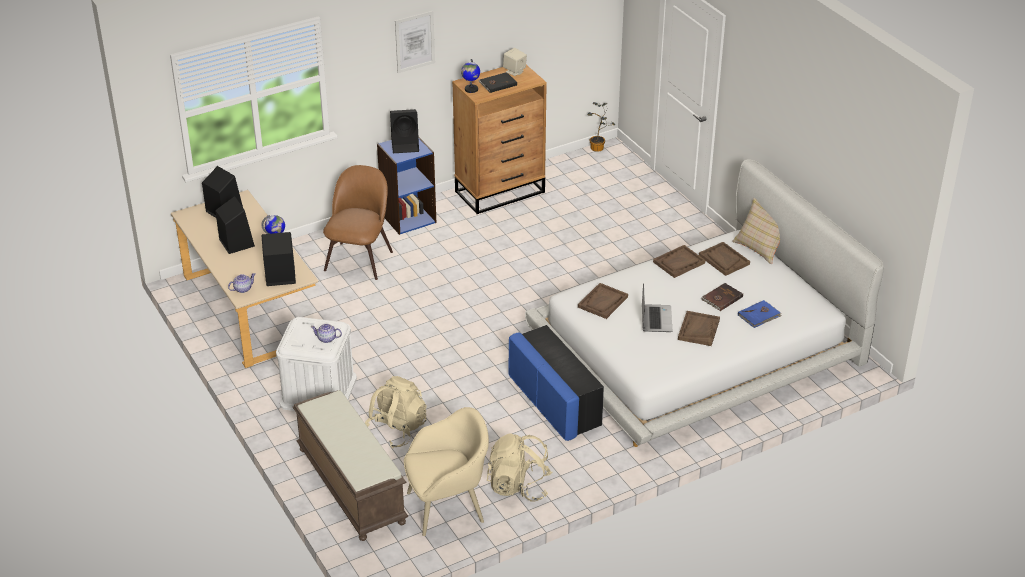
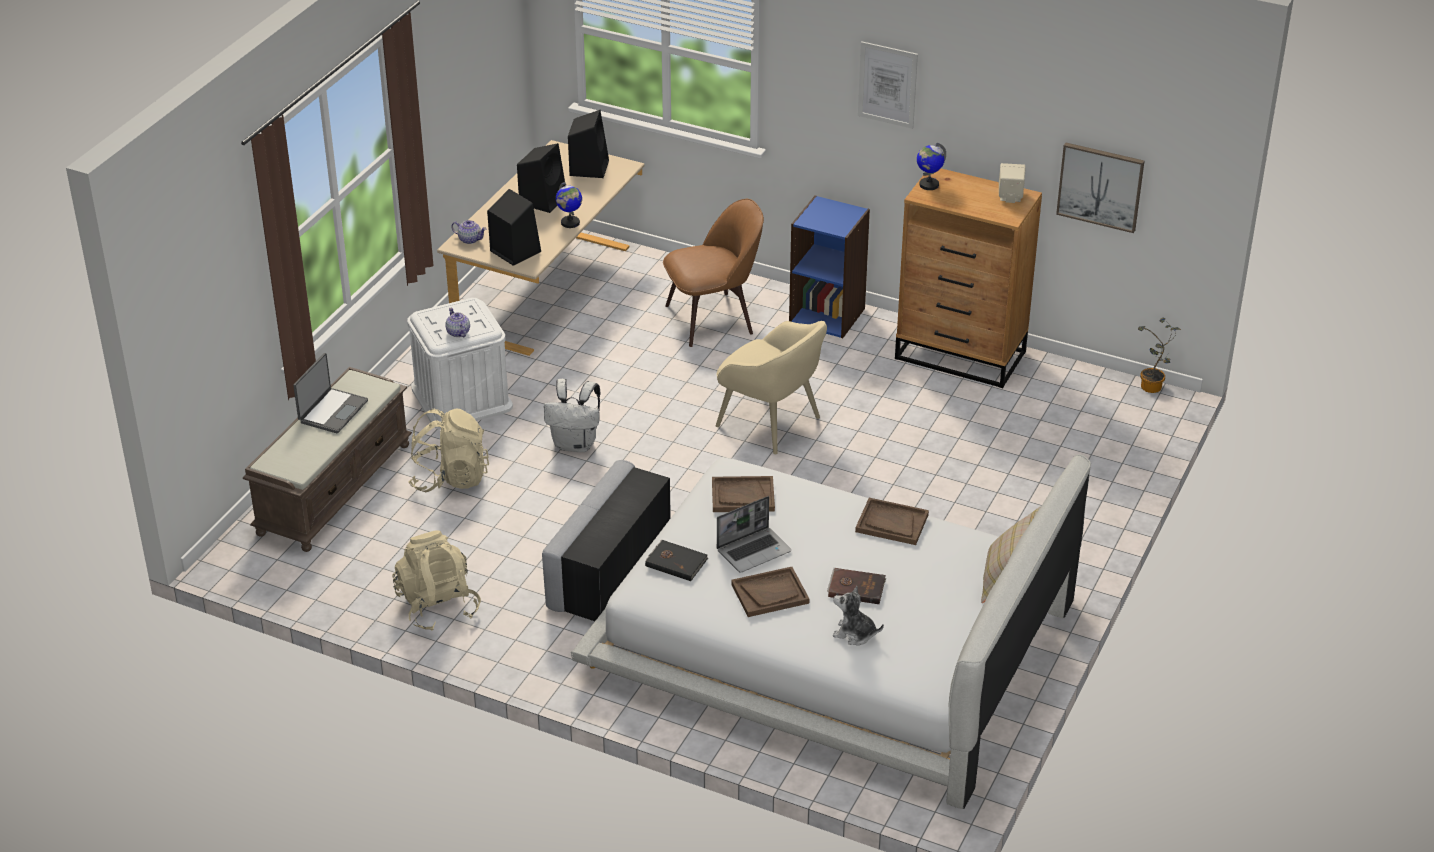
camera: 55 degrees right, 0 degrees up
(336, 430) = (332, 411): none -> laptop
(406, 145) = (835, 214): black speaker -> none
(421, 364) = (576, 444): none -> white backpack
(447, 506) = (359, 569): beige armchair -> beige armchair (770, 423)
(497, 84) = (965, 197): black book -> black book (676, 562)
(552, 39) = (1100, 186): none -> picture
(554, 401) = (609, 569): blue ottoman -> grey ottoman
(724, 260) = (941, 558): brown tray -> none
(759, 316) = (854, 634): blue book -> plush toy

